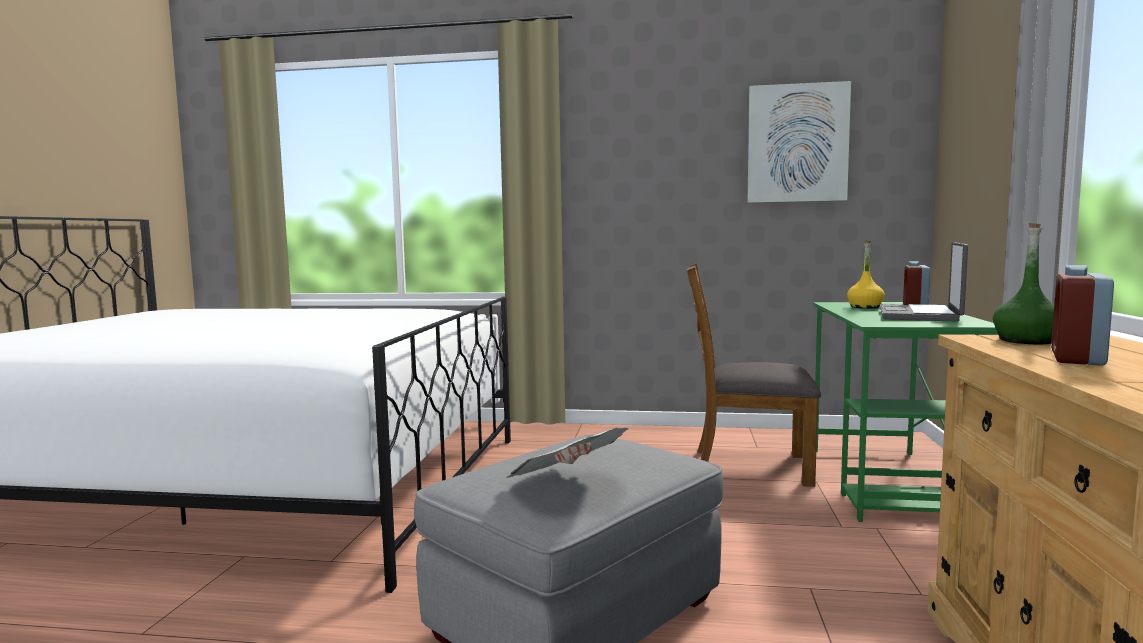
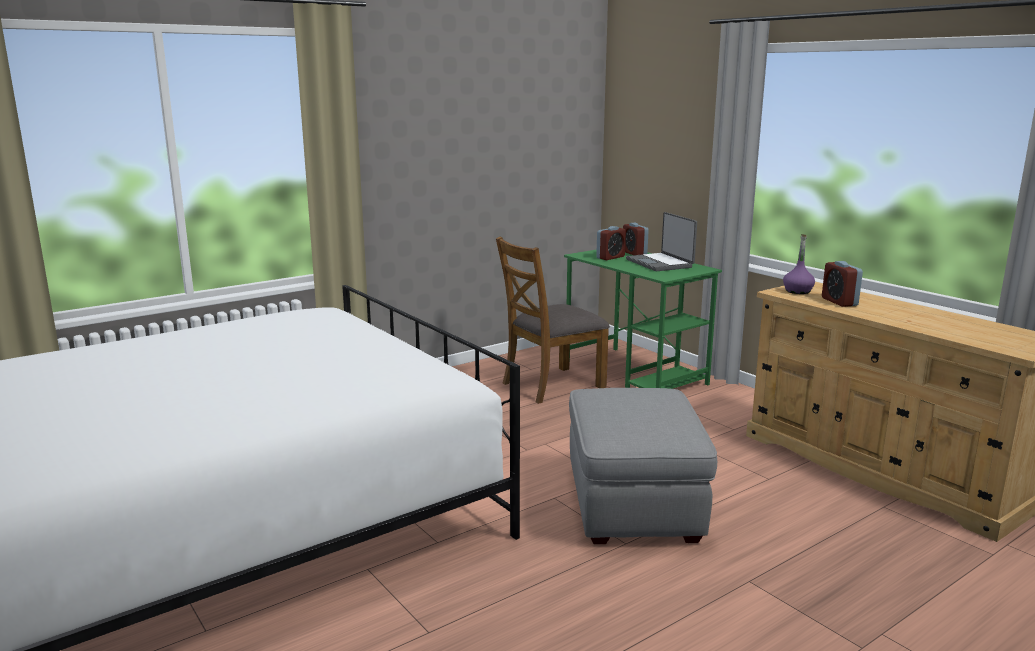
camera: 45 degrees left, 10 degrees up
(567, 485) = (663, 422): newspaper -> none
(797, 143) = (526, 125): picture -> none
(865, 307) = (610, 257): yellow bottle -> alarm clock
(1027, 341) = (797, 291): green bottle -> purple bottle

